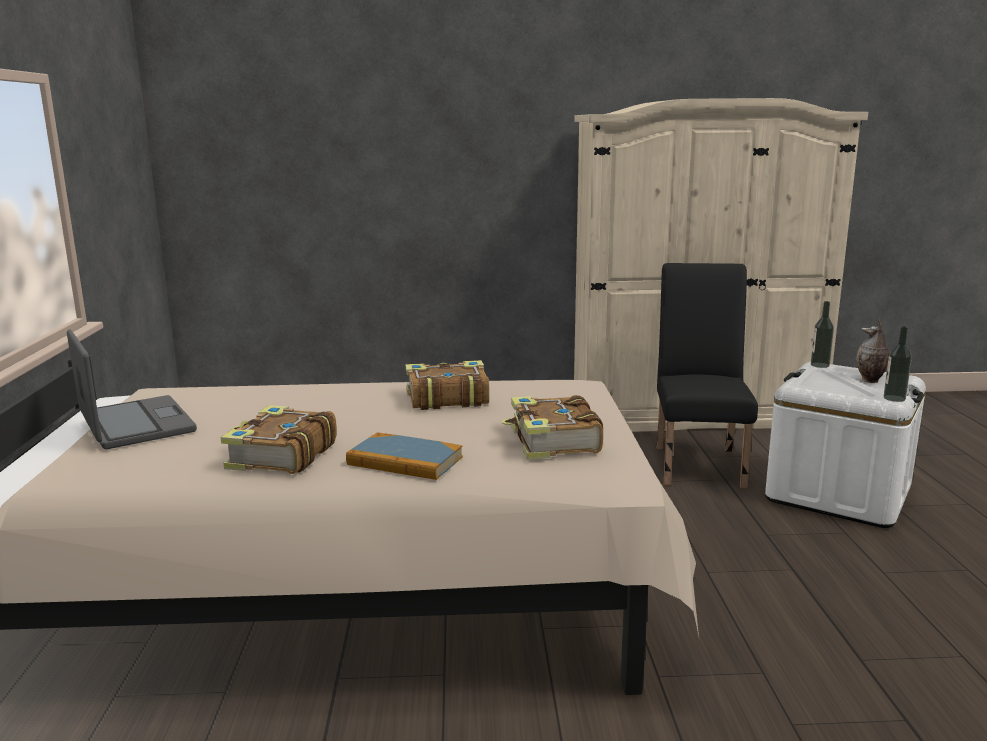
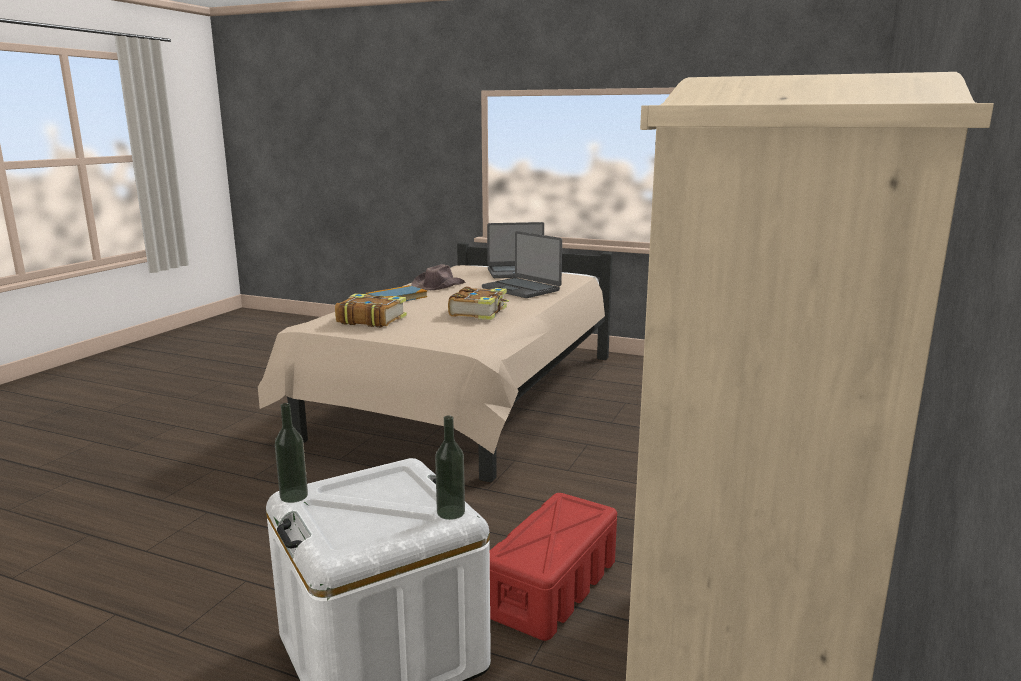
camera: 115 degrees right, 0 degrees up
(281, 402) = (521, 289): none -> laptop
(281, 456) = (438, 285): book -> brown hat
(699, 462) = (551, 588): black chair -> red storage box
(870, 380) = (364, 525): vase -> none

